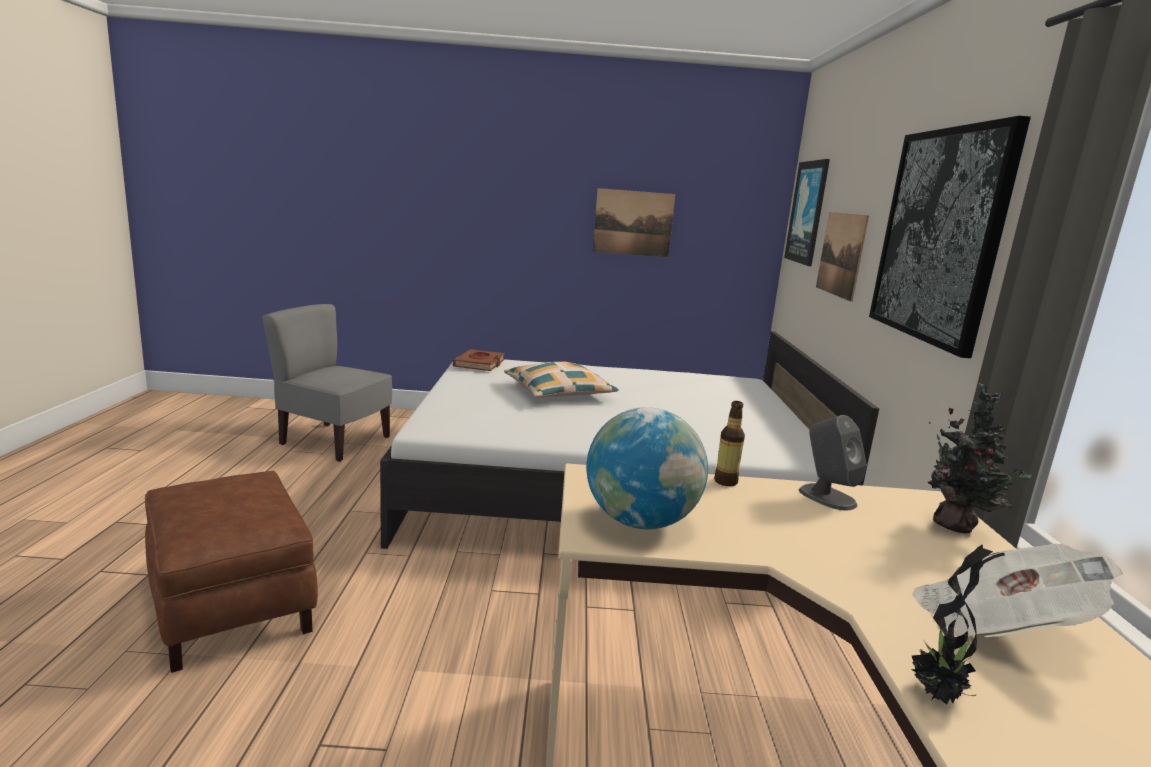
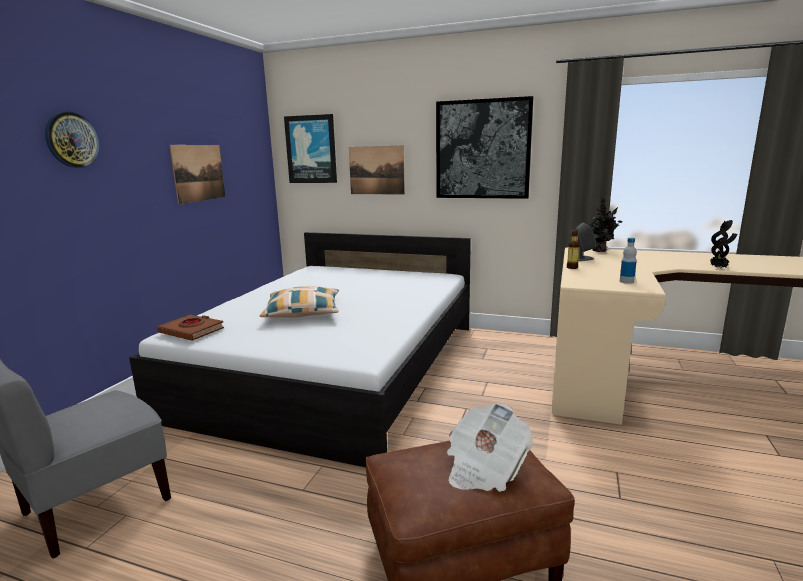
camera: 70 degrees left, 0 degrees up
(488, 175) = (72, 140): none -> wall clock
(640, 522) = (626, 281): globe -> bottle
(998, 624) = (670, 258): newspaper -> newspaper (484, 467)

